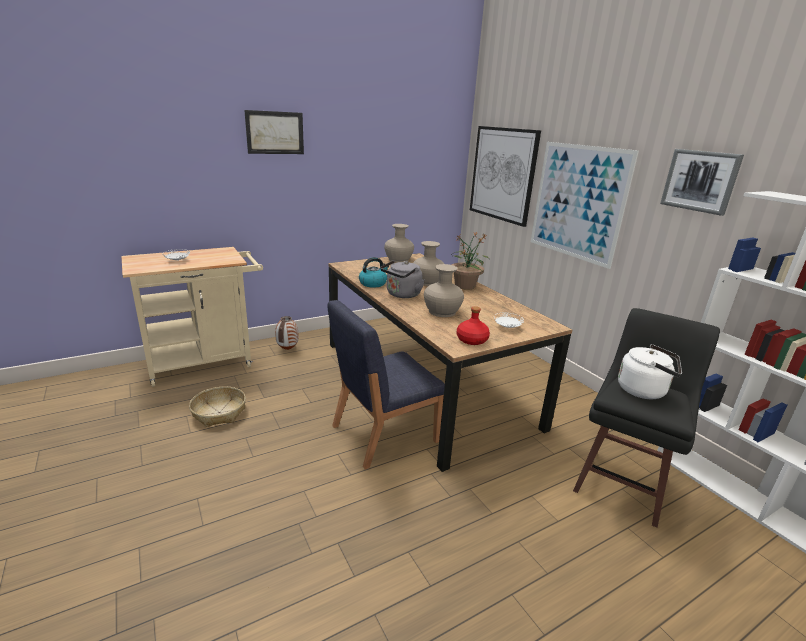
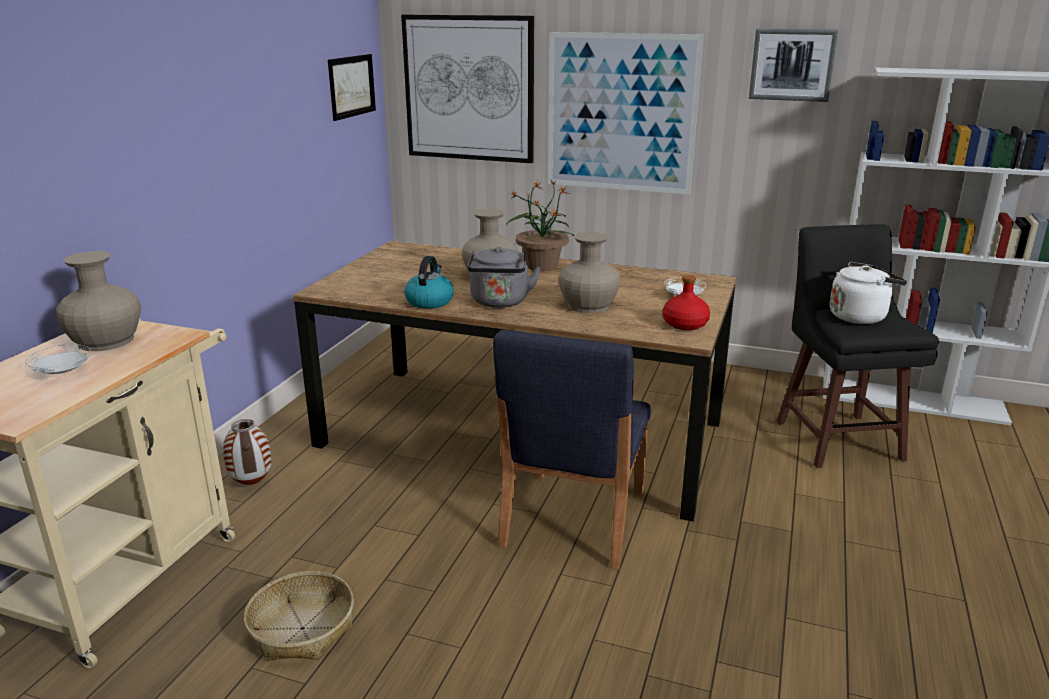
camera: 40 degrees left, 0 degrees up
(275, 132) = (135, 60): picture -> picture (351, 86)
(398, 259) = (384, 258): beige vase -> beige vase (106, 341)

